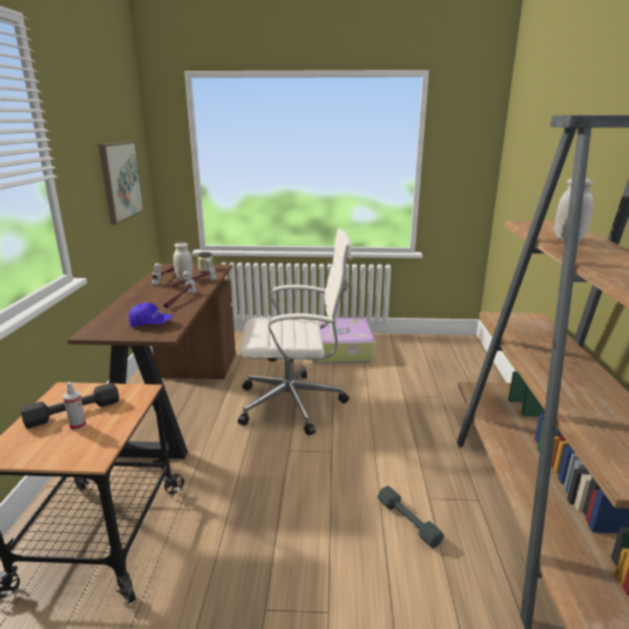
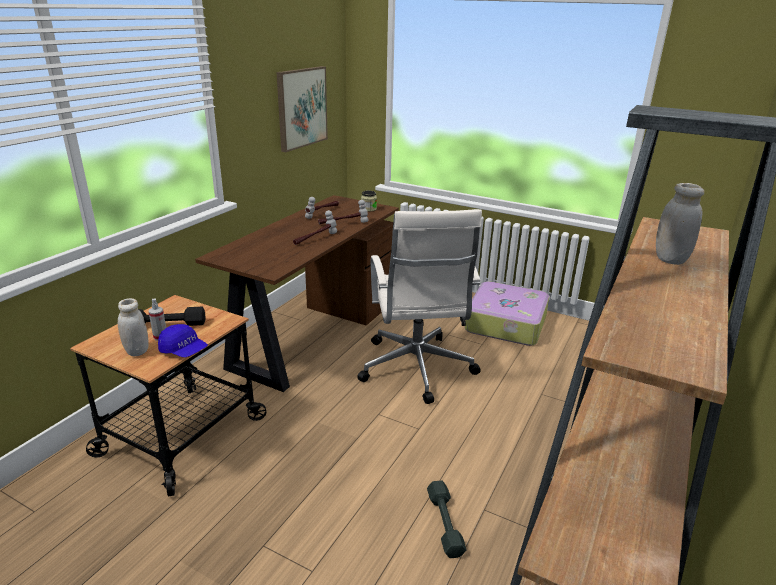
camera: 25 degrees right, 5 degrees up
(151, 324) = (270, 258): blue cap -> blue cap (184, 351)
(184, 278) = (340, 215): white jar -> white jar (137, 351)
(294, 404) = (416, 369): white office chair -> white office chair turned 60 degrees clockwise

